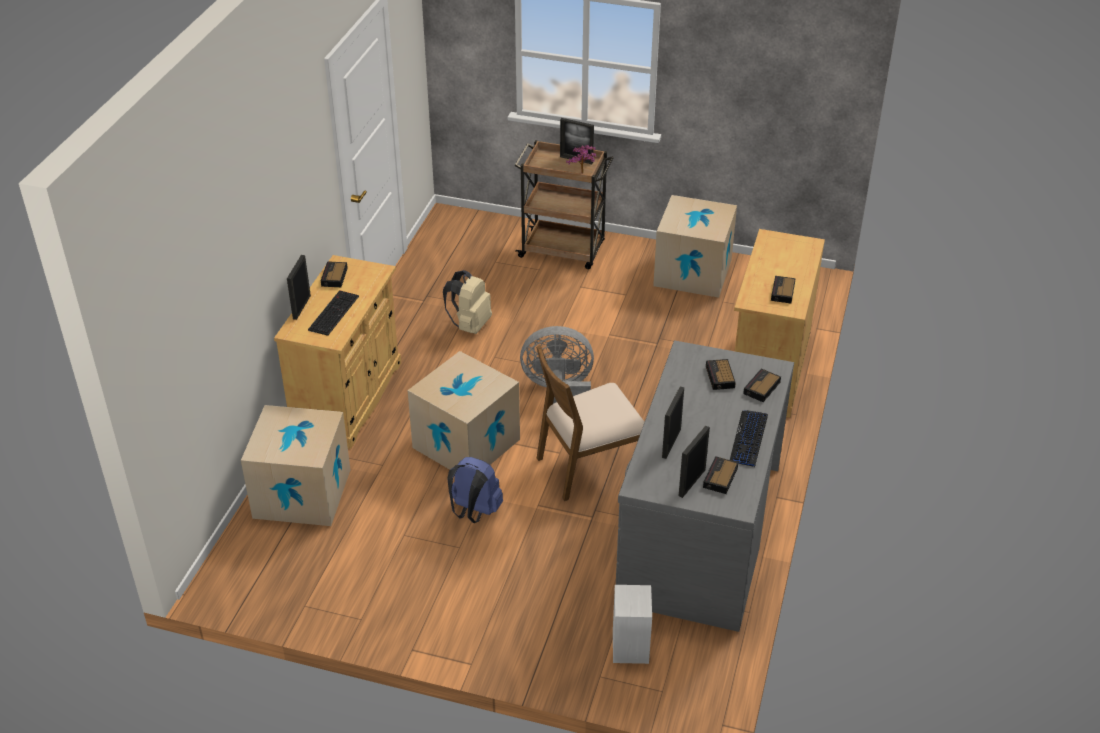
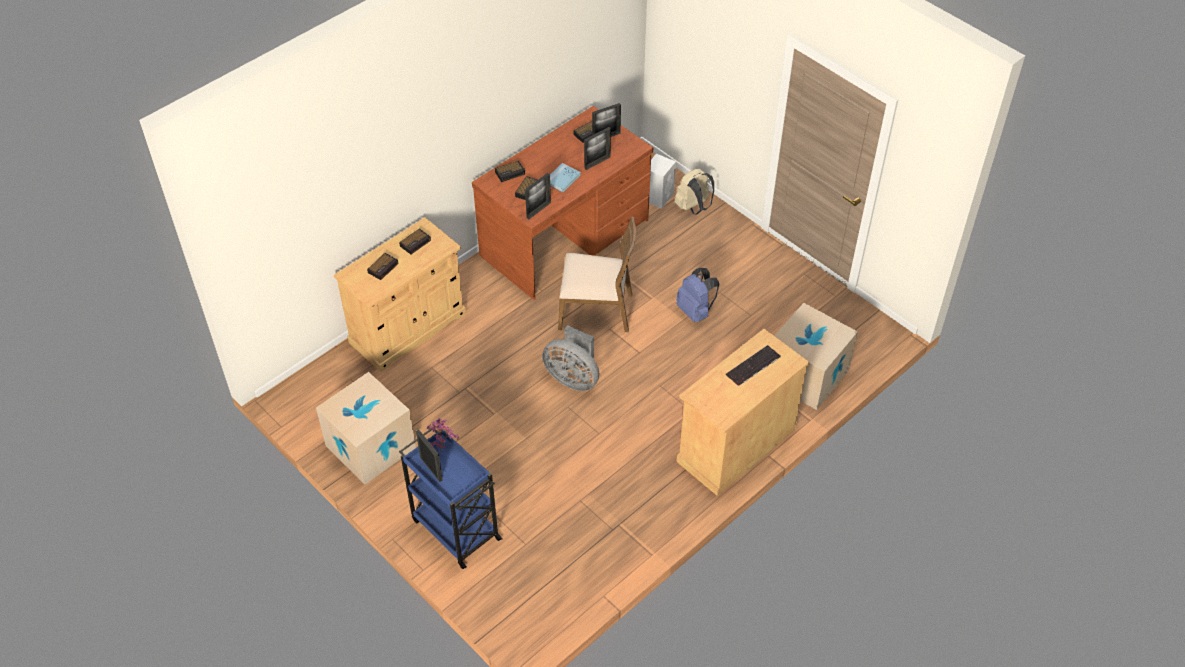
camera: 150 degrees left, 10 degrees up
(301, 307) = (775, 382): picture frame -> picture frame (538, 210)
(334, 277) = (735, 403): alarm clock -> alarm clock (383, 267)
(466, 443) = (669, 364): cardboard box -> none
(470, 325) = (597, 476): beige backpack -> beige backpack (694, 207)
(563, 250) = (455, 528): brown cart -> blue cart
(694, 406) = (562, 179): none -> blue book
(699, 533) = (566, 238): grey desk -> brown desk
(748, 439) = (550, 147): keyboard -> none

